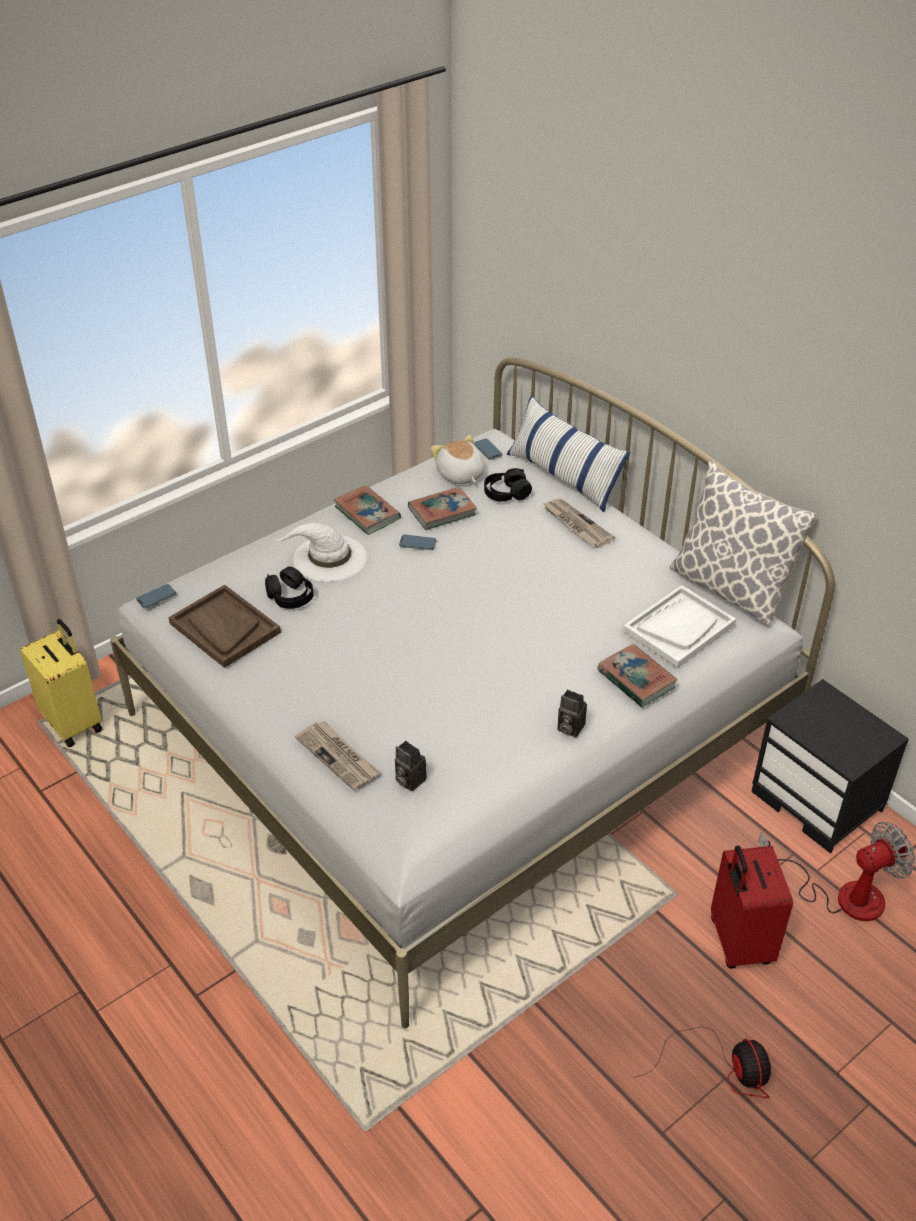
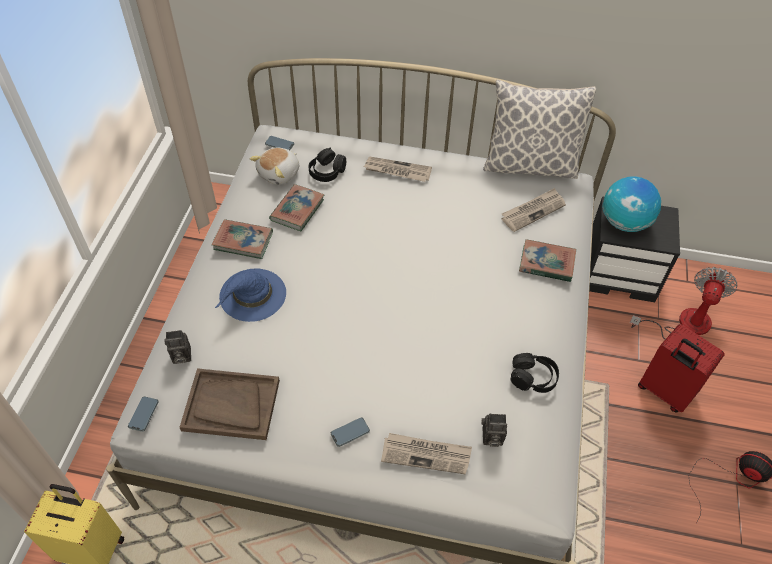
camera: 40 degrees left, 10 degrees up
(290, 596) = (255, 345): black headphones -> black headphones (533, 377)
(328, 558) = (252, 295): white hat -> blue hat
(417, 544) = (306, 245): phone -> phone (350, 433)
(460, 475) = (279, 174): plush toy -> plush toy turned 75 degrees counterclockwise
(564, 476) = (350, 138): pillow -> none
(569, 727) = (544, 325): camera -> camera (180, 356)
(679, 628) = (533, 211): white tray -> newspaper
(818, 717) = (624, 223): none -> globe

